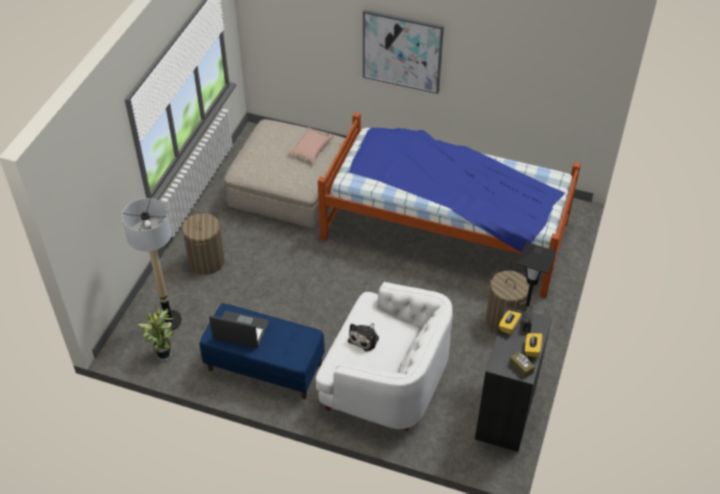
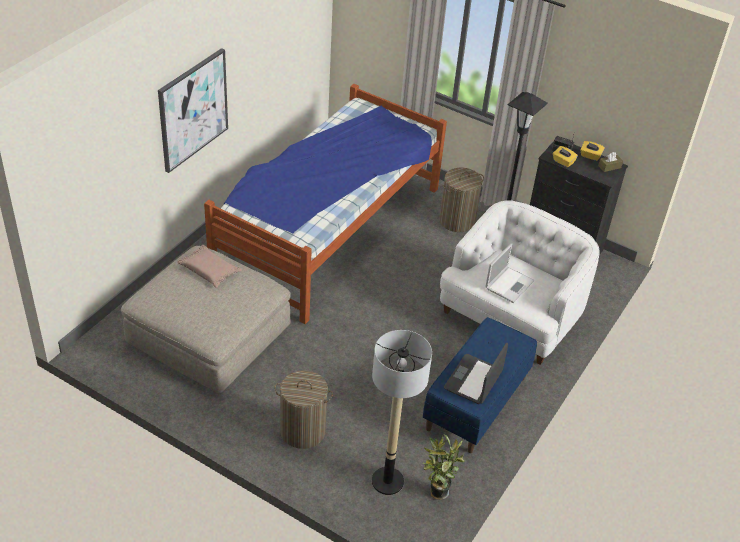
camera: 80 degrees left, 5 degrees down
(365, 338) = (509, 284): plush toy -> laptop

